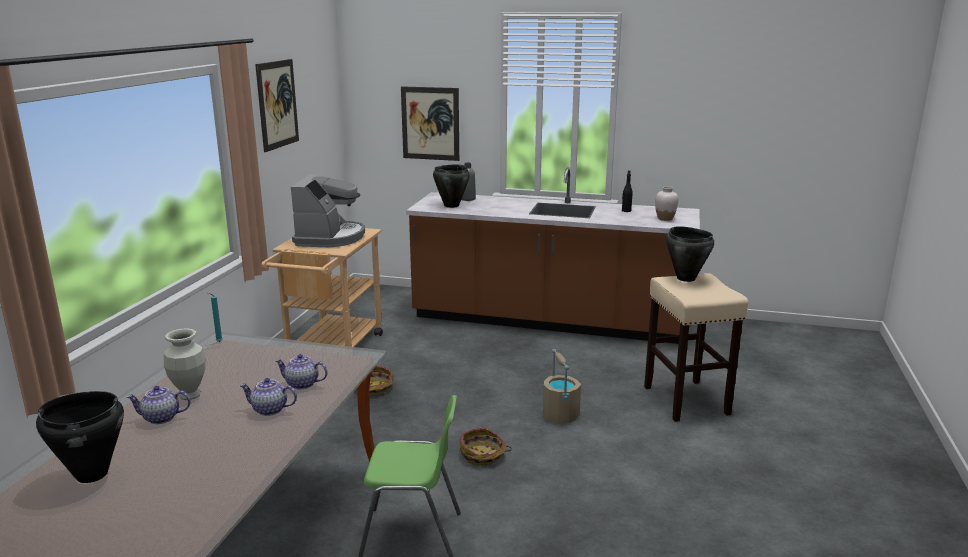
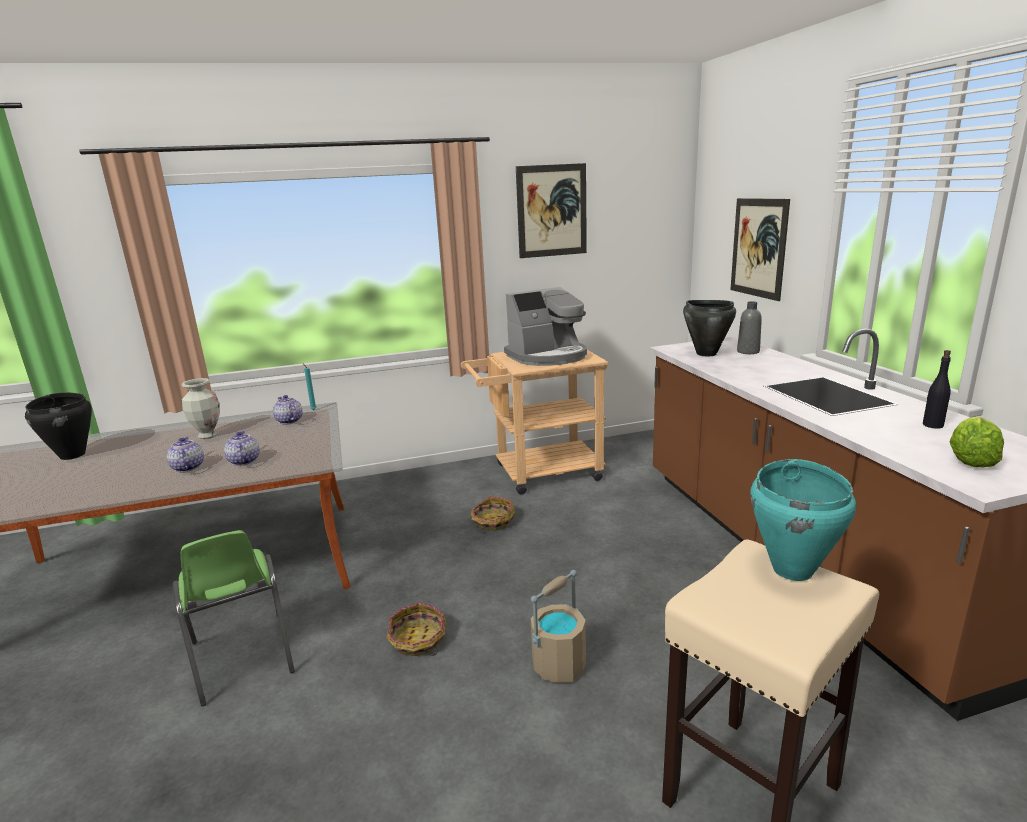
camera: 60 degrees right, 0 degrees up
(161, 418) = (165, 441): teapot -> teapot (289, 421)
(665, 219) = (970, 459): white vase -> lettuce
(685, 278) = (793, 569): black cooking pot -> turquoise cooking pot

